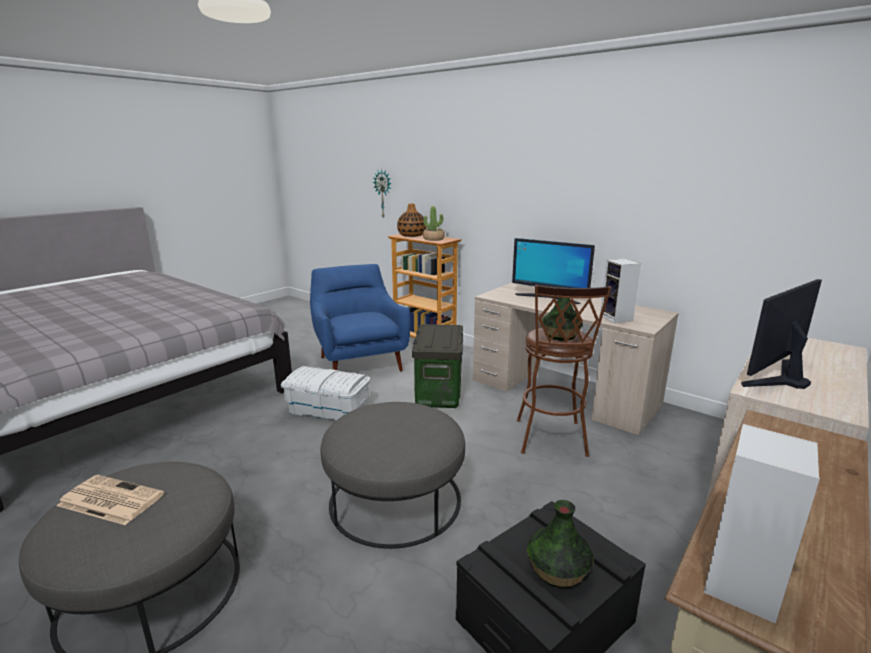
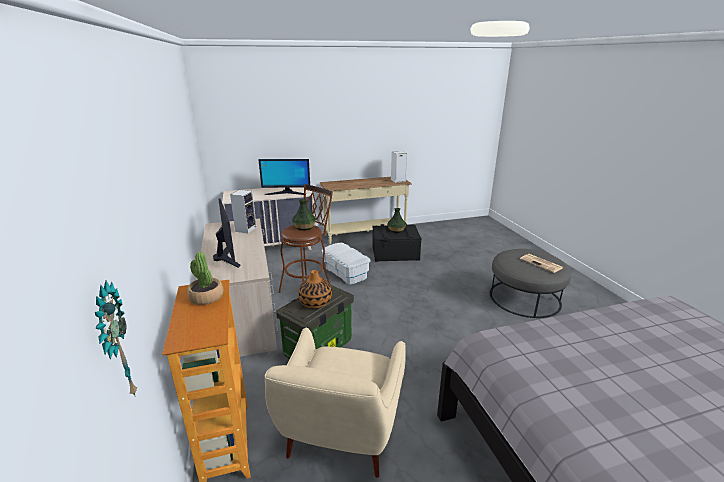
camera: 145 degrees left, 5 degrees up
(328, 410) = (416, 367): white storage box -> white storage box (346, 272)
(359, 362) = (341, 435): blue armchair -> beige armchair
(395, 499) = (413, 293): grey ottoman -> none
(412, 235) = (197, 327): vase -> vase (315, 303)

